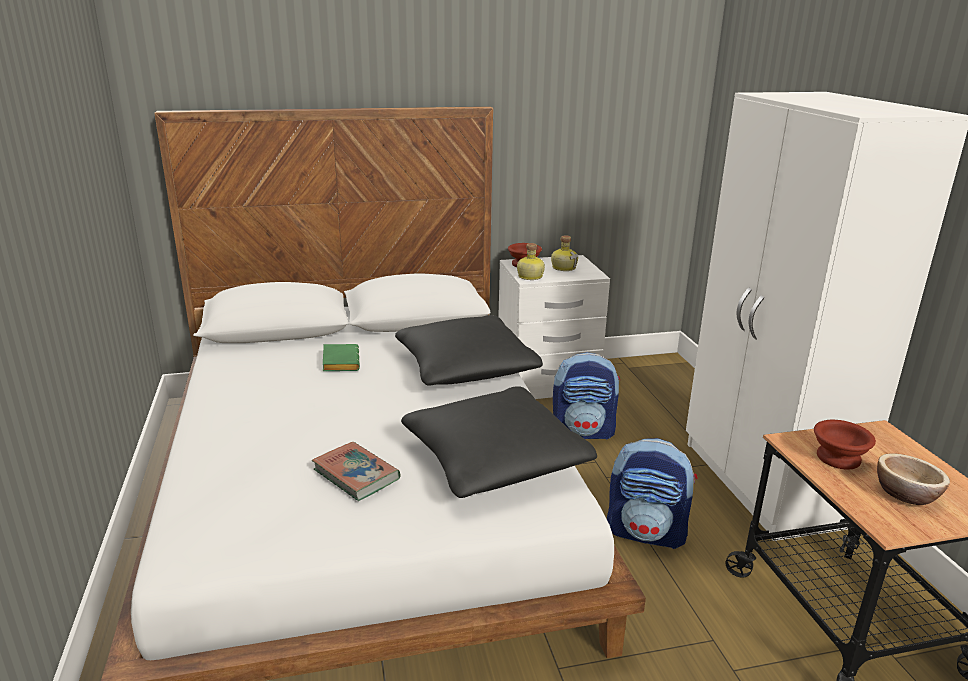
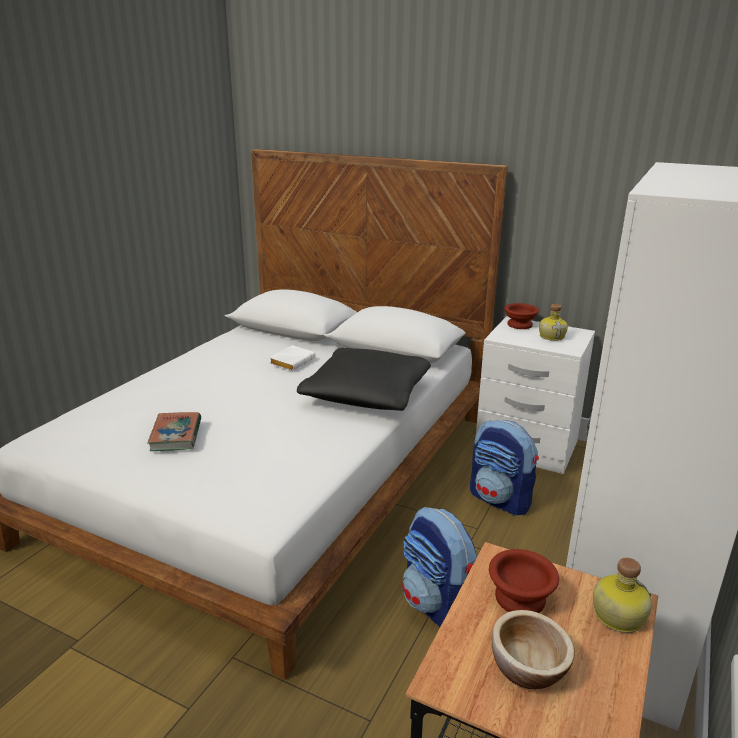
camera: 40 degrees right, 0 degrees up
(339, 362) = (292, 361): green book -> white book
(495, 461) = (271, 466): black pillow -> none
(529, 276) = (504, 336): bottle -> bottle (616, 615)

